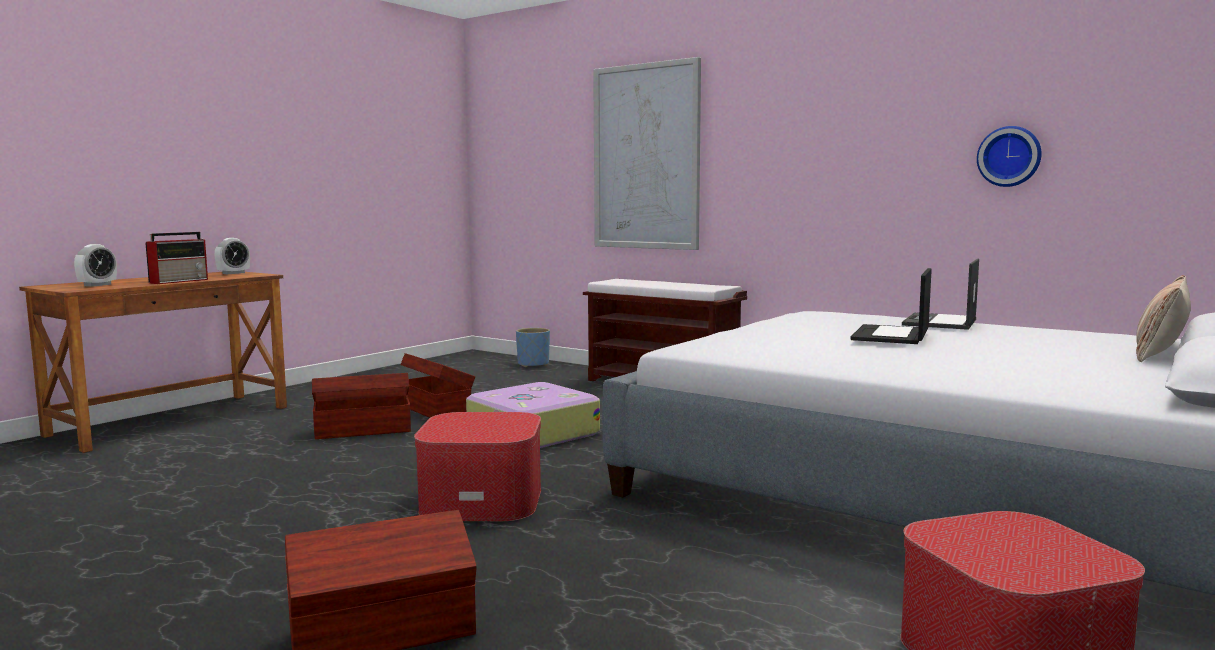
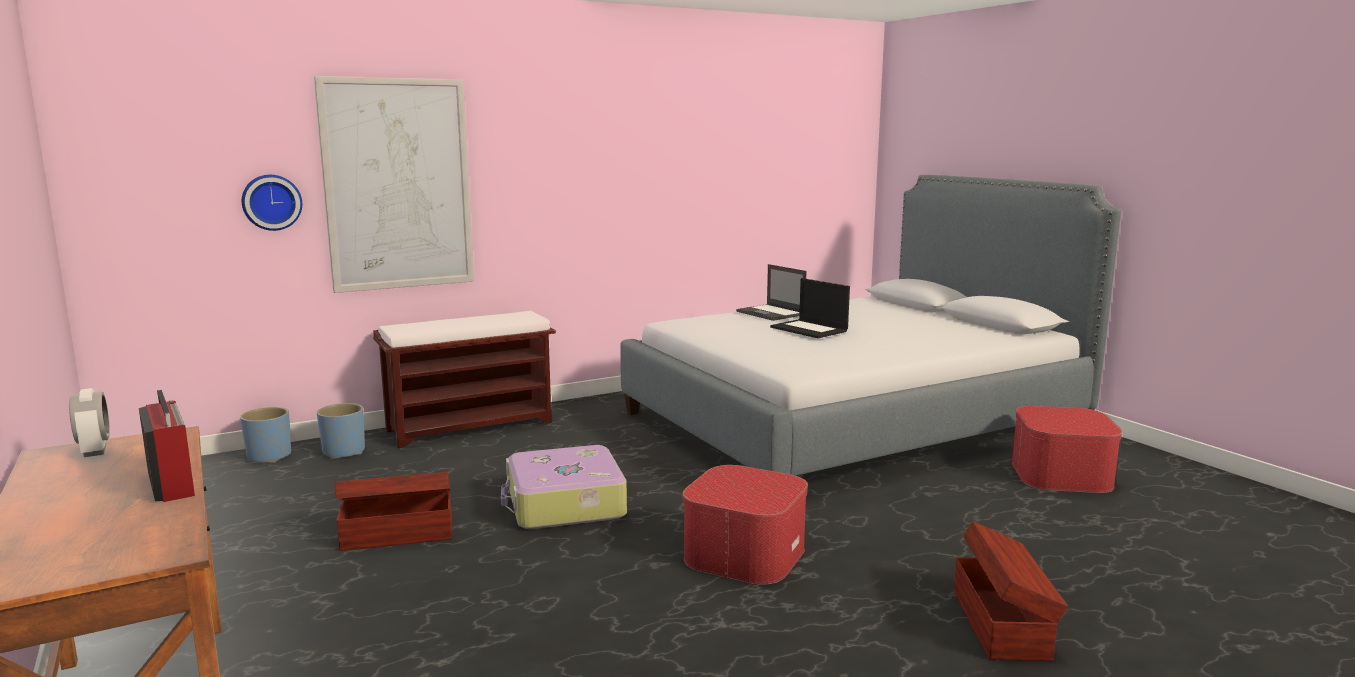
camera: 65 degrees left, 5 degrees up
(97, 285) = (107, 539): alarm clock -> none
(362, 430) = (429, 584): brown storage box -> none
(562, 373) = (344, 452): none -> blue planter
(1009, 156) = (723, 184): wall clock -> wall clock (271, 202)
(1161, 350) = (894, 307): pillow -> none

